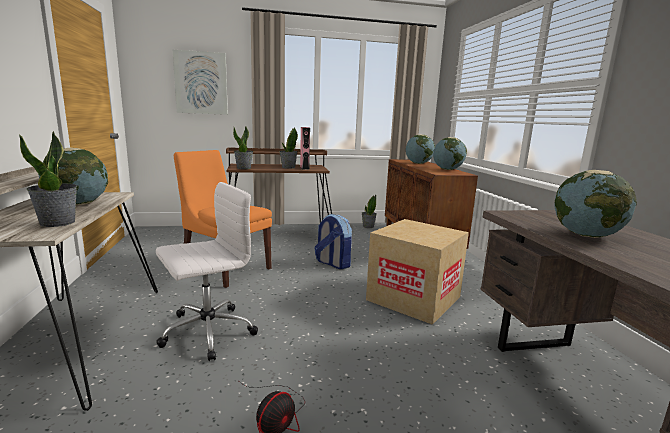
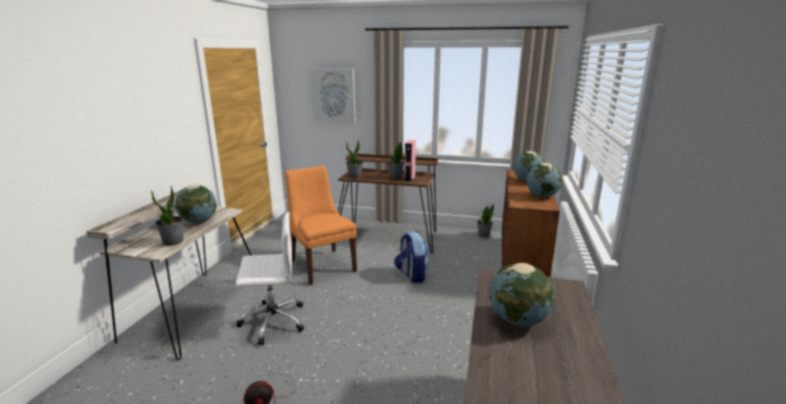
camera: 25 degrees right, 5 degrees up
(413, 298) = (452, 327): cardboard box -> none

